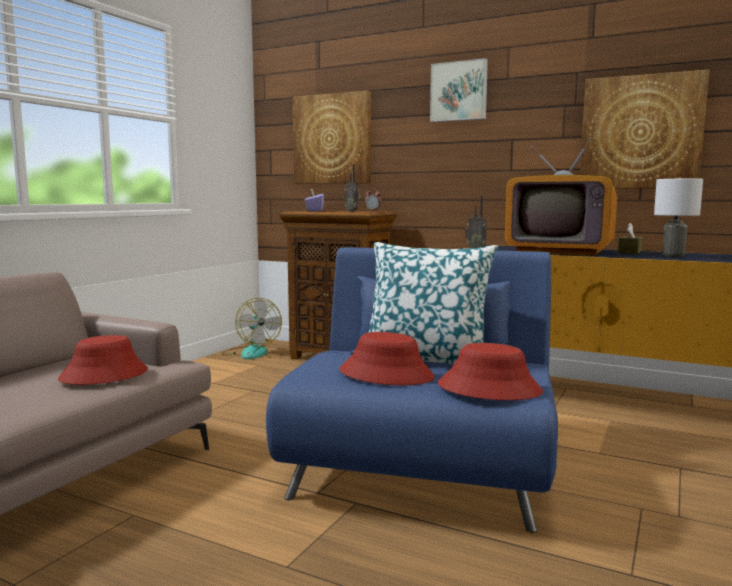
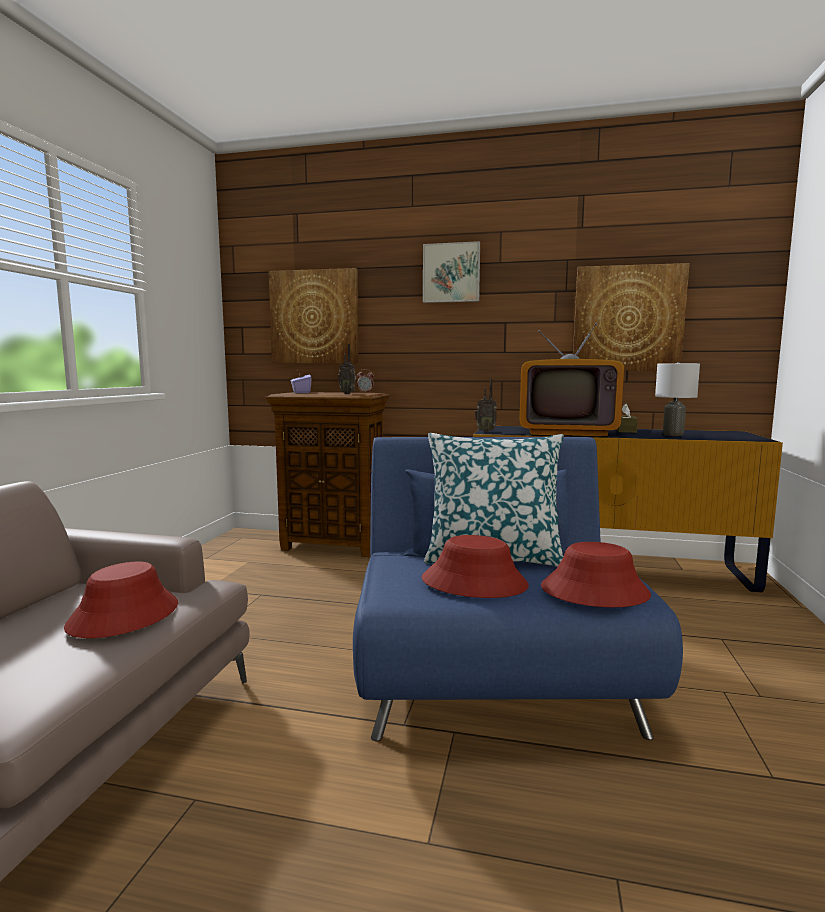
camera: 15 degrees left, 0 degrees up
(250, 352) = (232, 546): fan -> none

